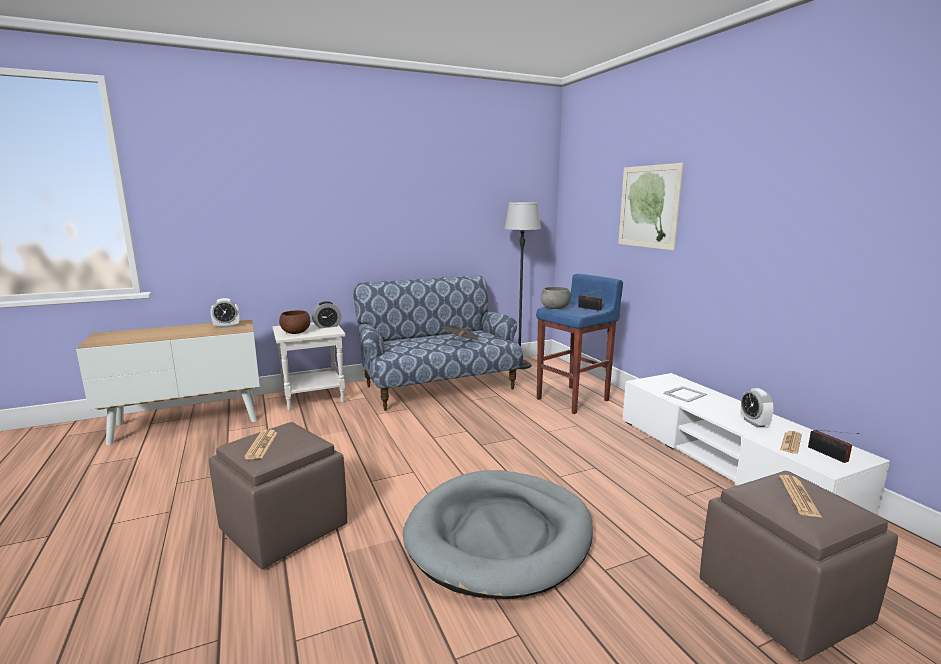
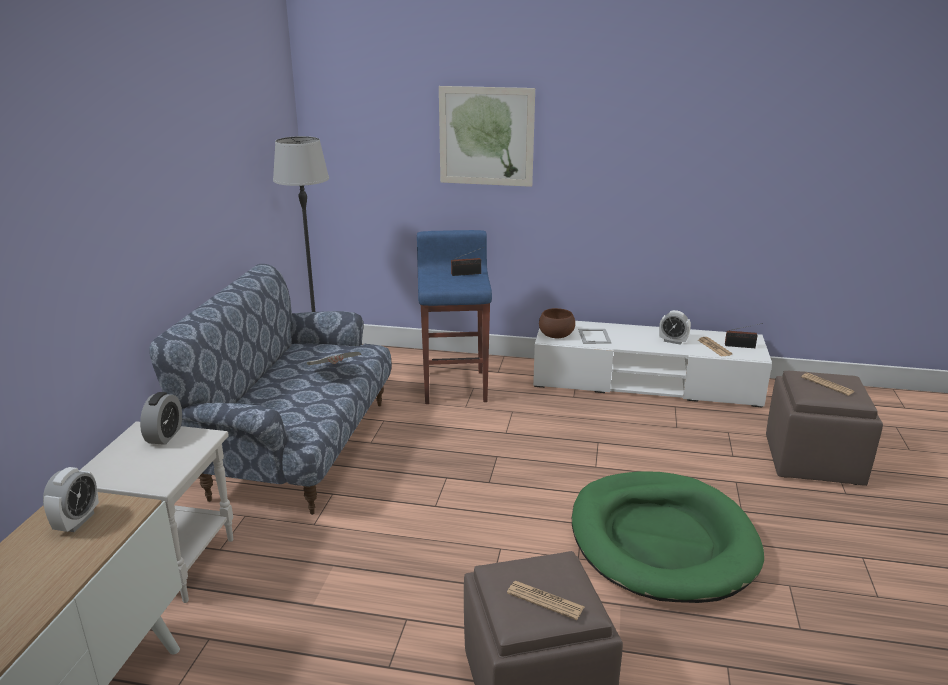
camera: 55 degrees left, 10 degrees up
(295, 332) = (150, 469): brown bowl -> brown bowl (555, 335)
(500, 535) = (661, 540): grey dog bed -> green dog bed
(555, 308) = (435, 285): grey bowl -> none

